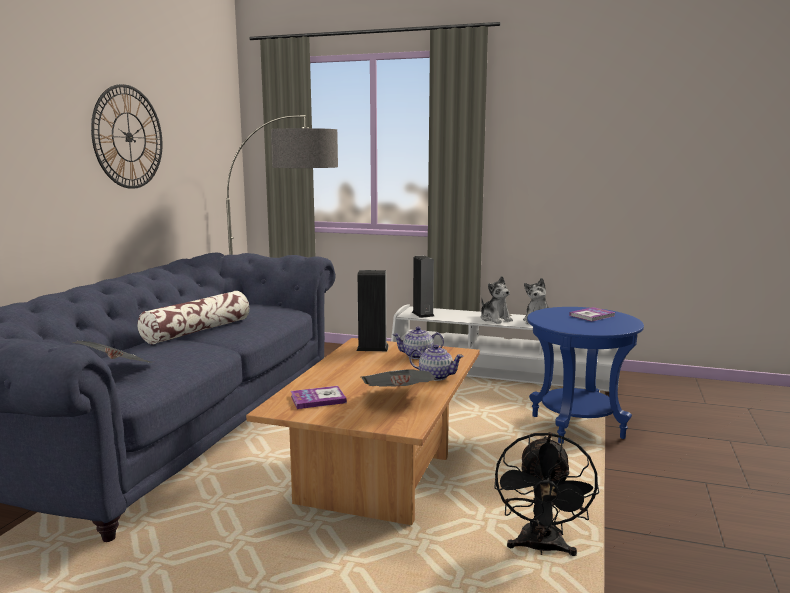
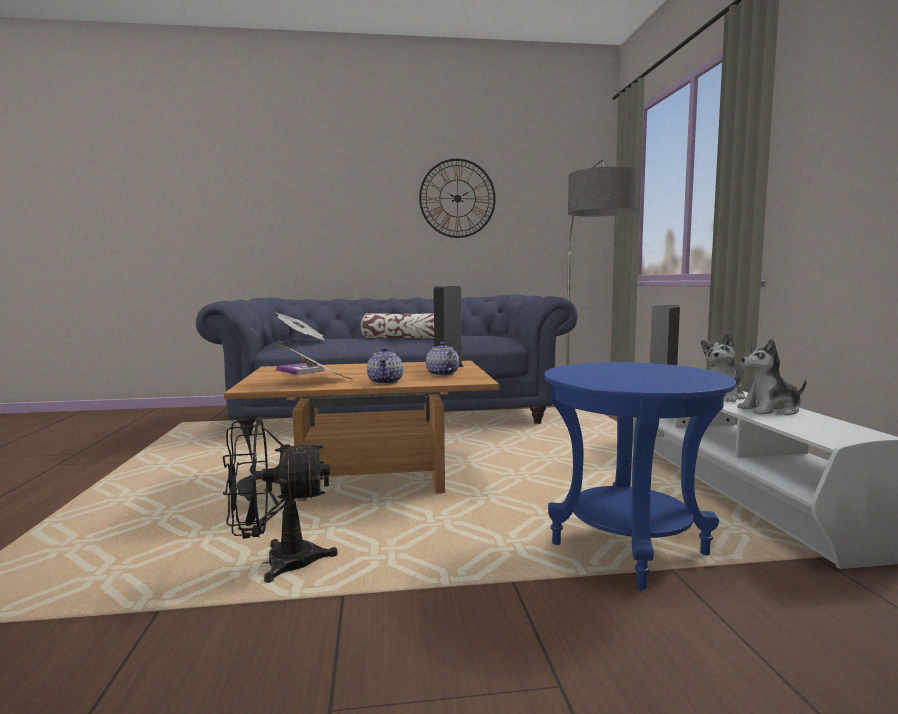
camera: 65 degrees right, 5 degrees down
(592, 315) = (667, 375): book -> none

